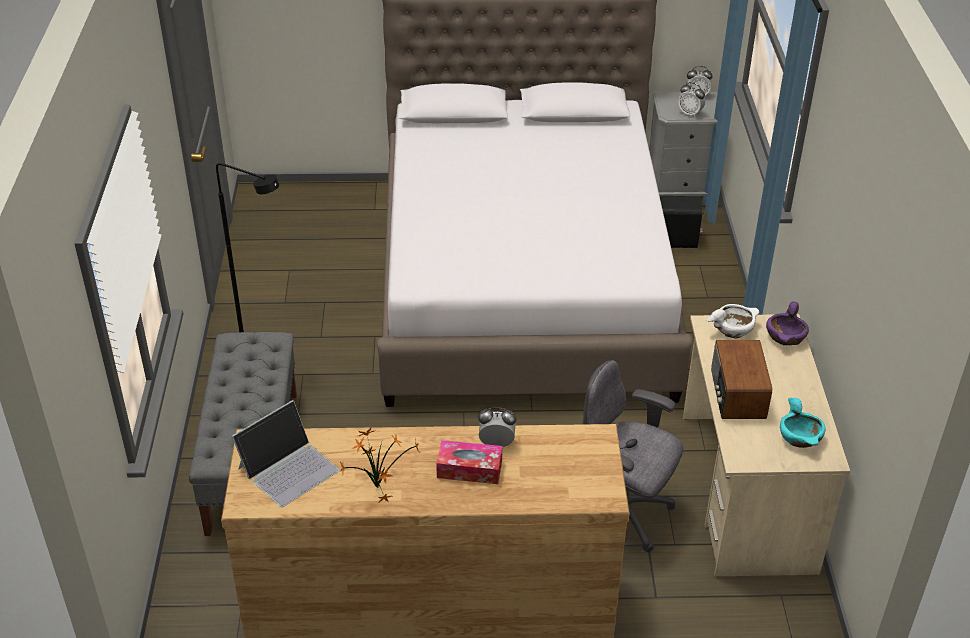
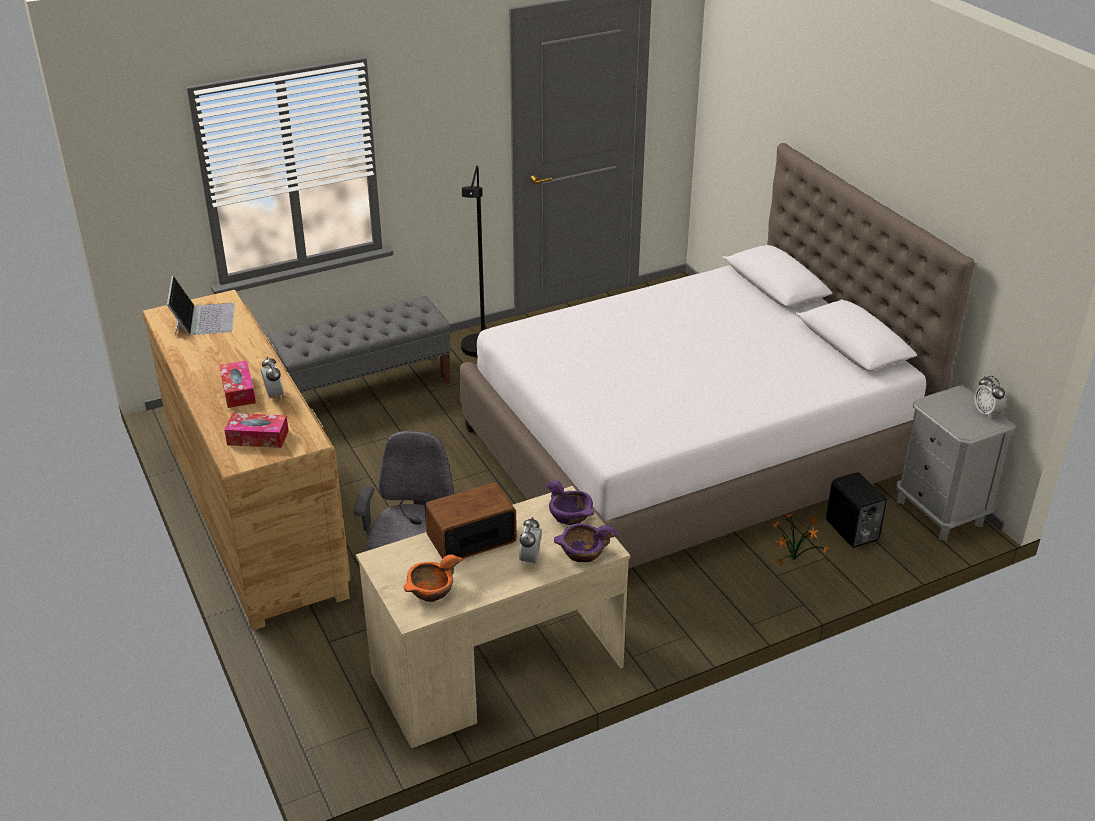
camera: 65 degrees right, 5 degrees down
(288, 468) = (203, 319): laptop -> laptop turned 120 degrees counterclockwise
(377, 486) = (201, 358): potted plant -> potted plant (794, 560)
(570, 472) = (258, 437): none -> tissue box
(690, 113) = (945, 415): alarm clock -> alarm clock (530, 559)
(733, 329) = (570, 516): white bowl -> purple bowl
(800, 437) = (431, 591): turquoise bowl -> orange bowl

